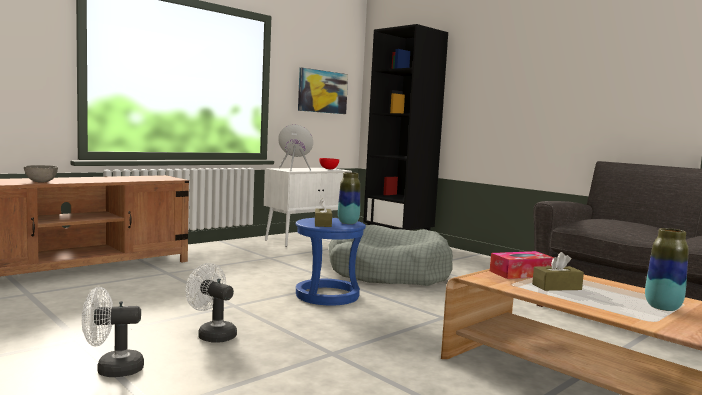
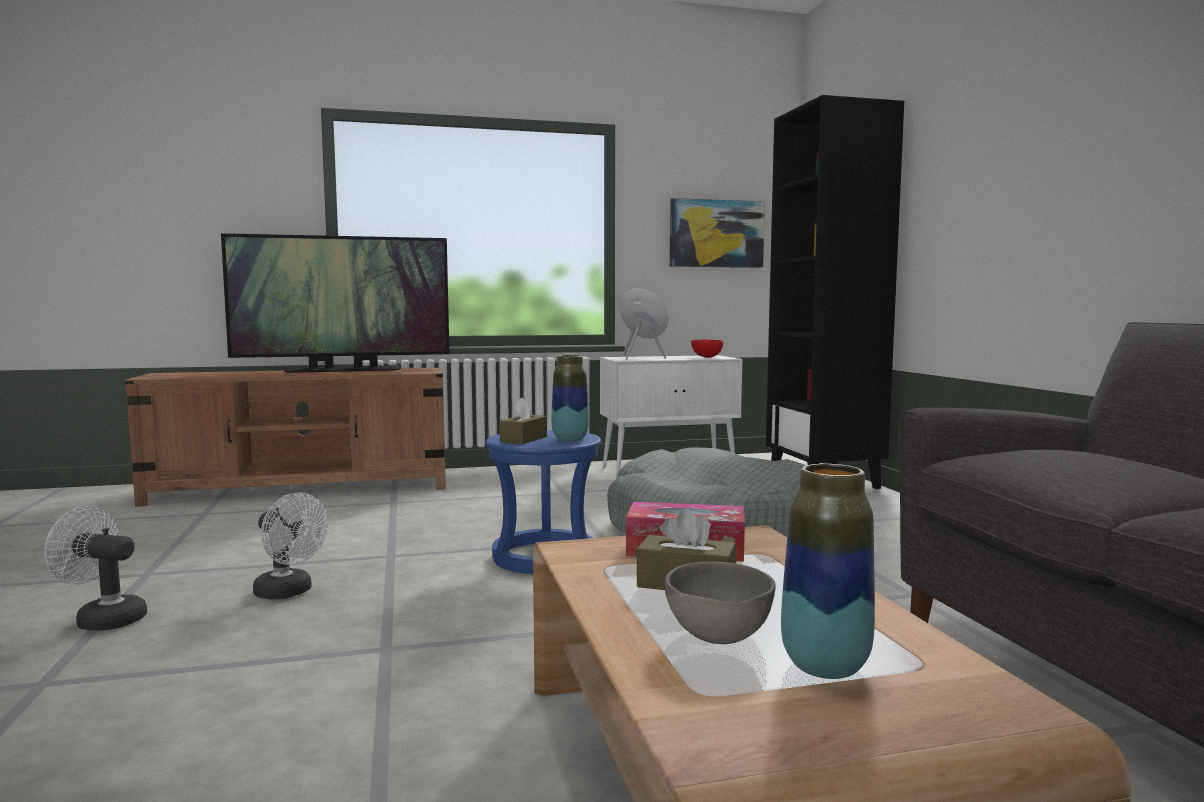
camera: 30 degrees right, 0 degrees up
(40, 182) = (245, 375): grey bowl -> grey bowl (717, 636)
(104, 177) = (343, 370): none -> television
(212, 334) = (289, 593): white fan -> white fan turned 150 degrees clockwise

